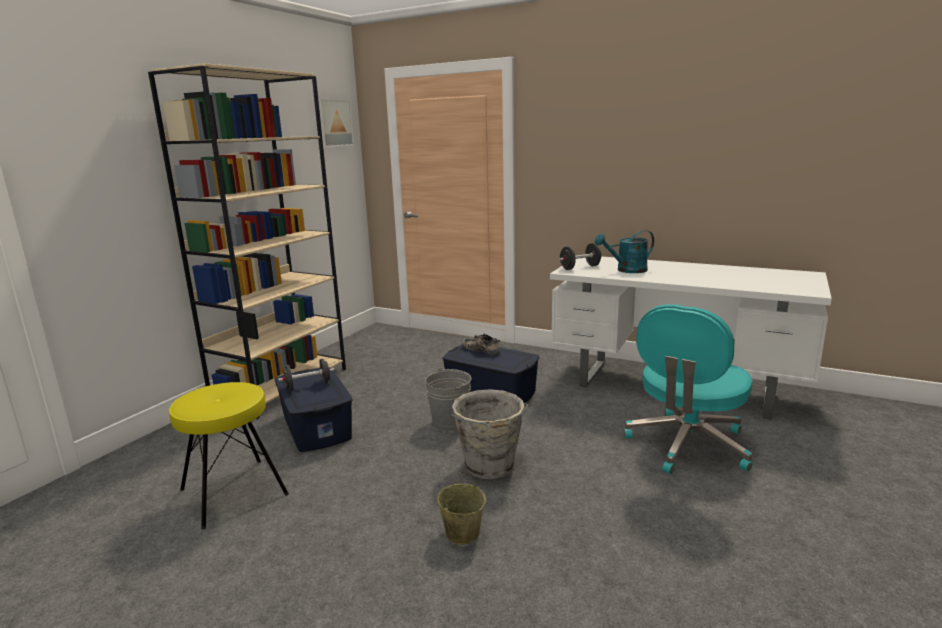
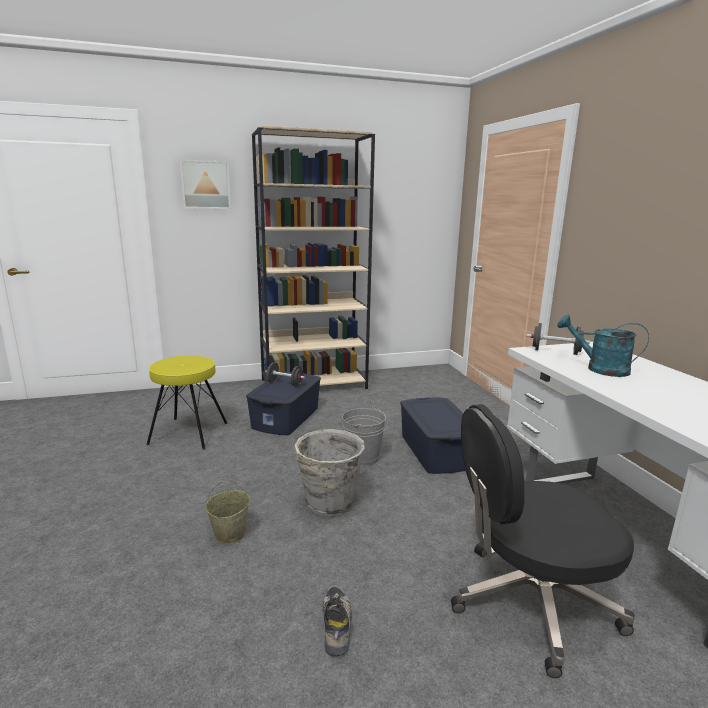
camera: 45 degrees right, 0 degrees up
(333, 123) = (428, 177): picture -> picture (205, 185)
(482, 350) = (441, 407): shoe -> shoe (338, 624)
(687, 445) = (530, 602): turquoise office chair -> black office chair

